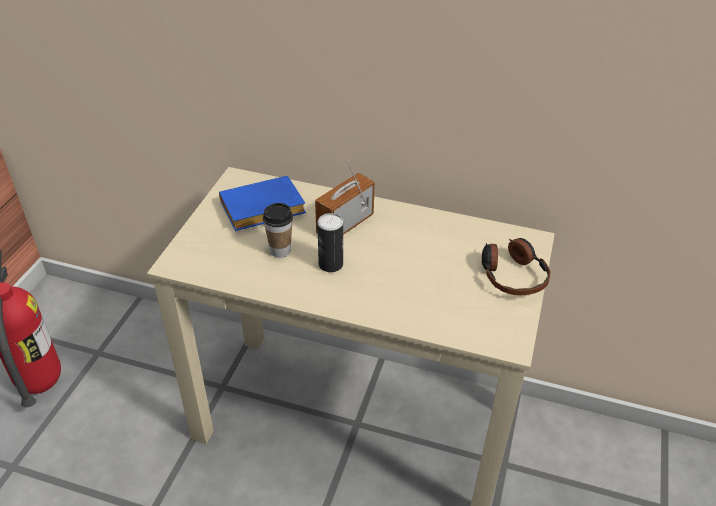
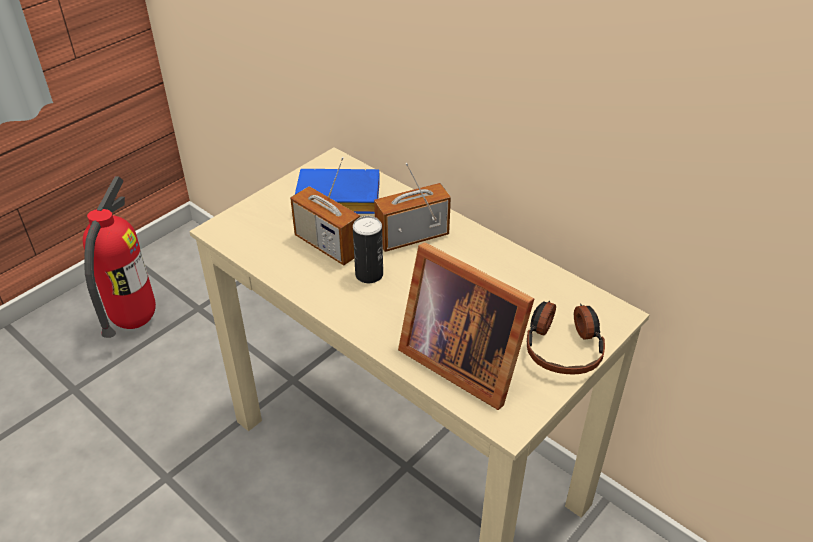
camera: 25 degrees right, 0 degrees up
(280, 250) = (327, 245): cup -> radio
(445, 308) = (460, 359): none -> picture frame

